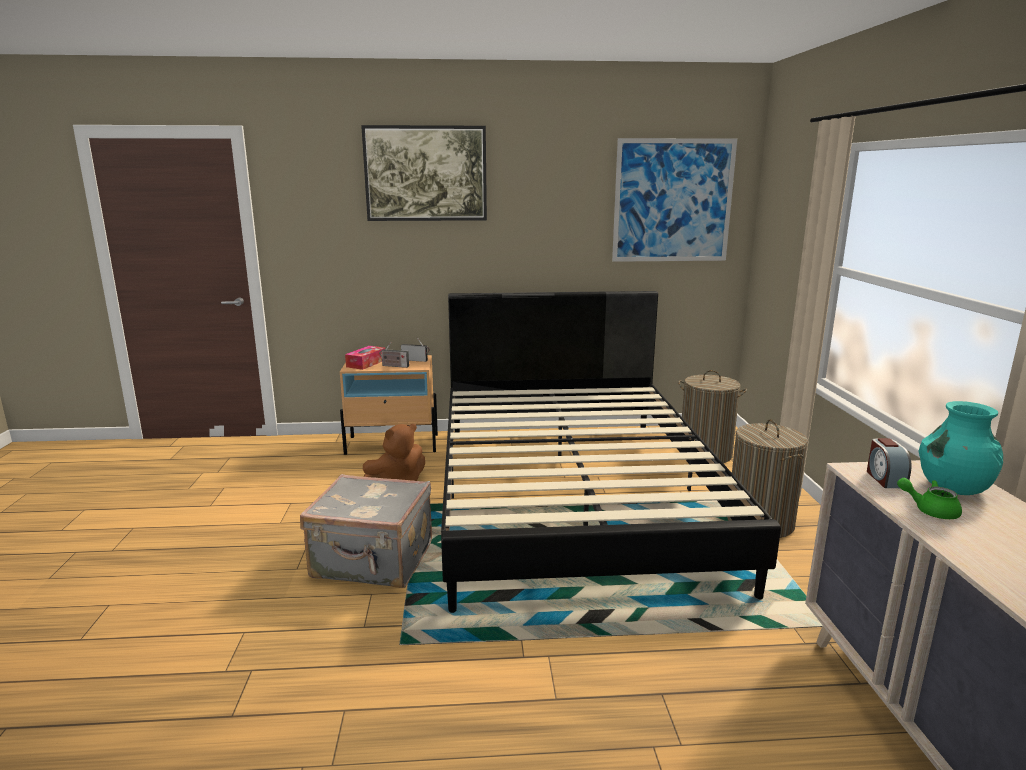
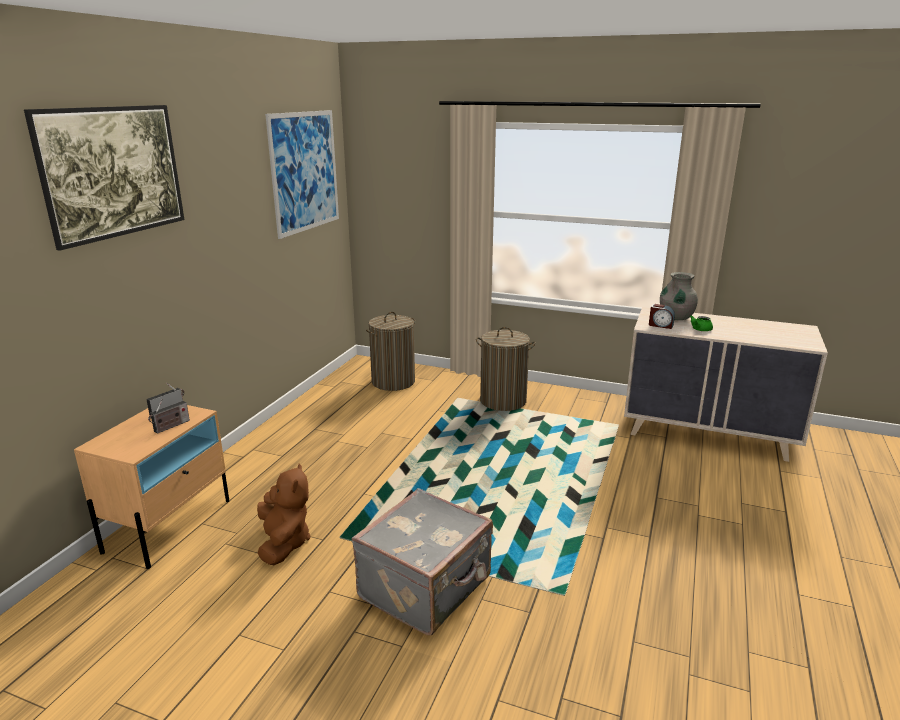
camera: 65 degrees left, 5 degrees up
(366, 363) = (129, 442): tissue box -> none
(573, 496) = (404, 453): black bed -> none
(953, 487) = (676, 317): turquoise vase -> grey vase

